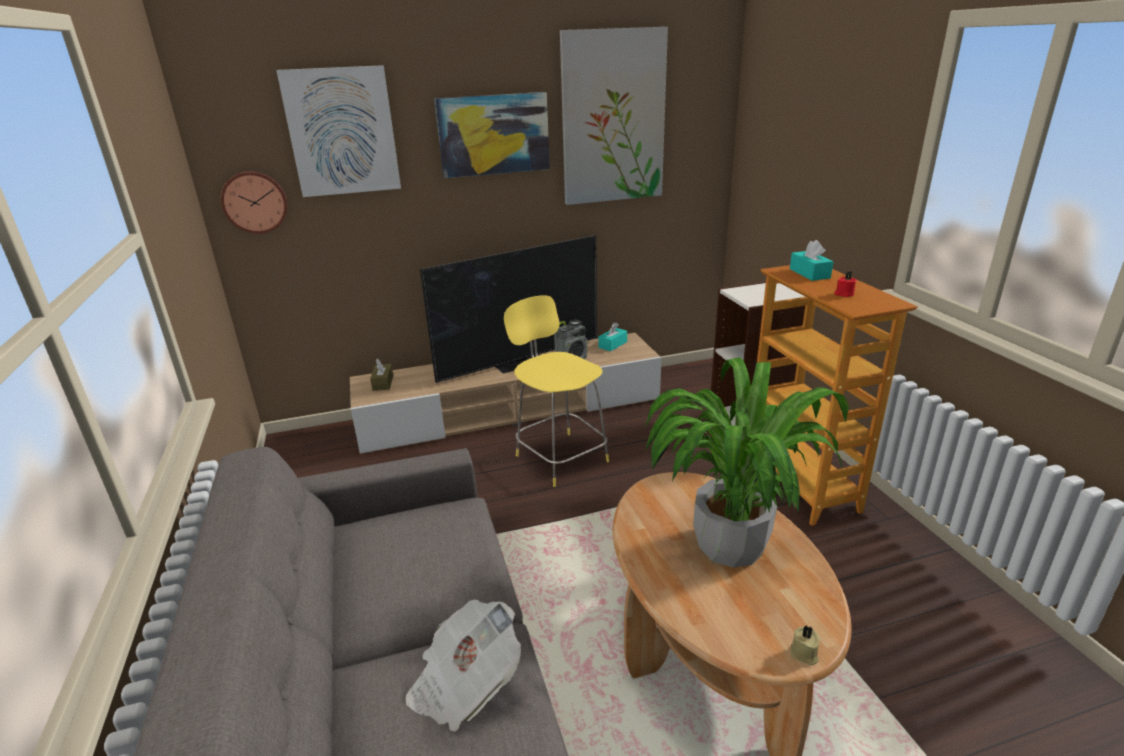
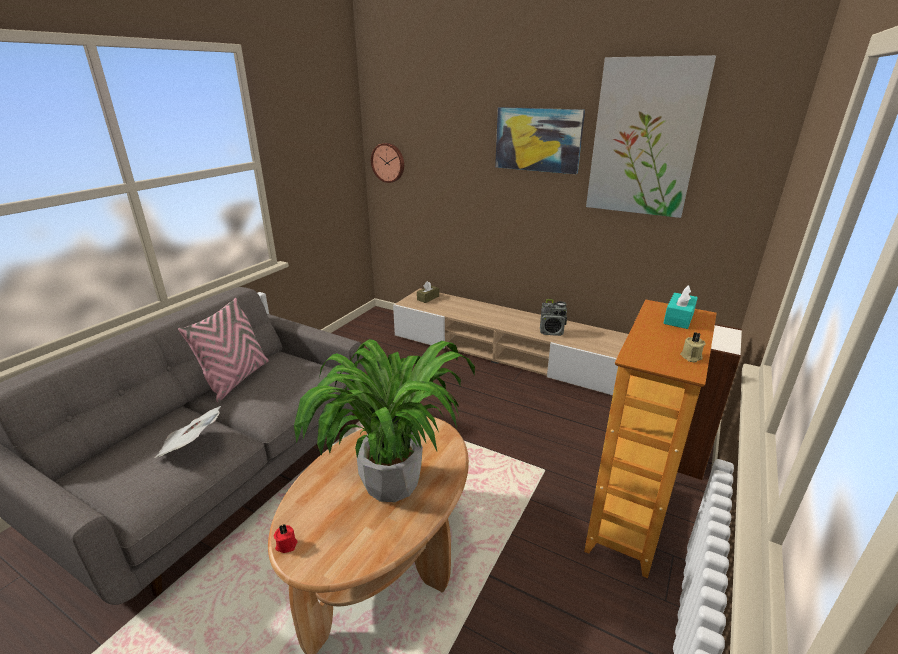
camera: 45 degrees right, 0 degrees up
(342, 132) = (439, 125): picture -> none
(353, 587) = (236, 379): none -> pink pillow
(520, 361) = (518, 319): television -> none
(560, 457) = (488, 395): yellow stool -> none
(612, 345) = (598, 335): turquoise tissue box -> none
(804, 654) = (306, 566): beige candle -> beige candle (690, 357)
(844, 294) = (660, 344): red candle -> red candle (286, 544)

